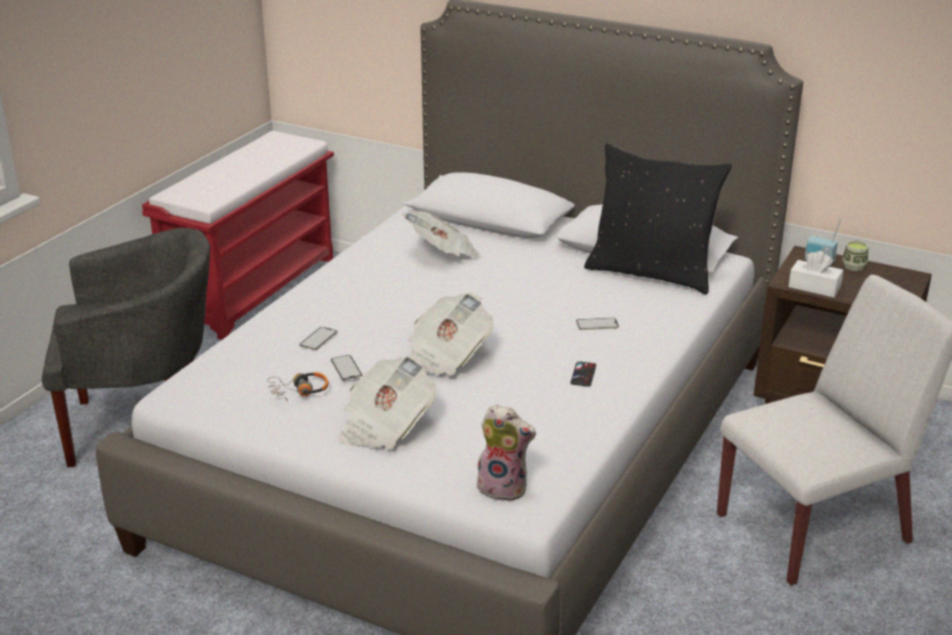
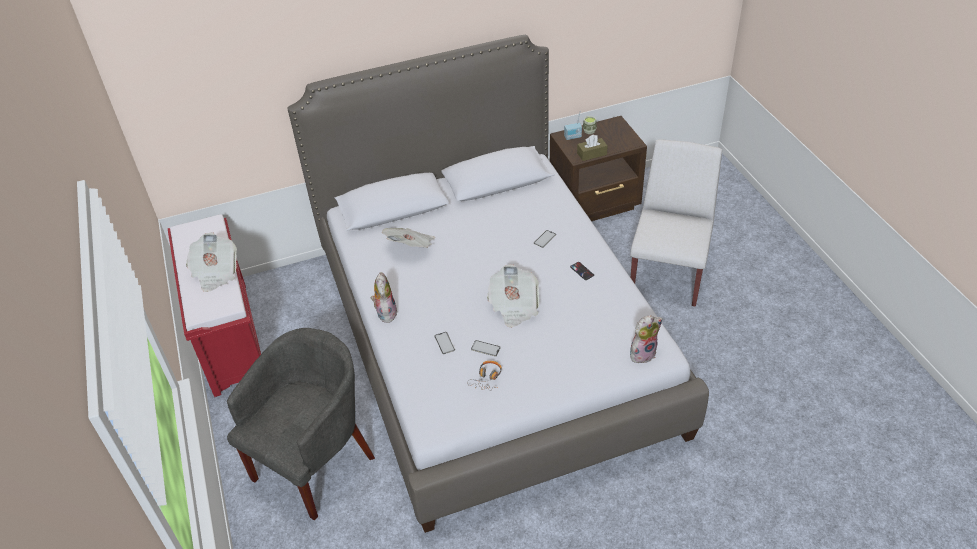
camera: 45 degrees left, 15 degrees up
(318, 286) = (385, 313): none -> plush toy
(385, 426) = (551, 364): newspaper -> newspaper (215, 273)
(651, 272) = (520, 191): black pillow -> none
(814, 287) = (592, 154): white tissue box -> brown tissue box

